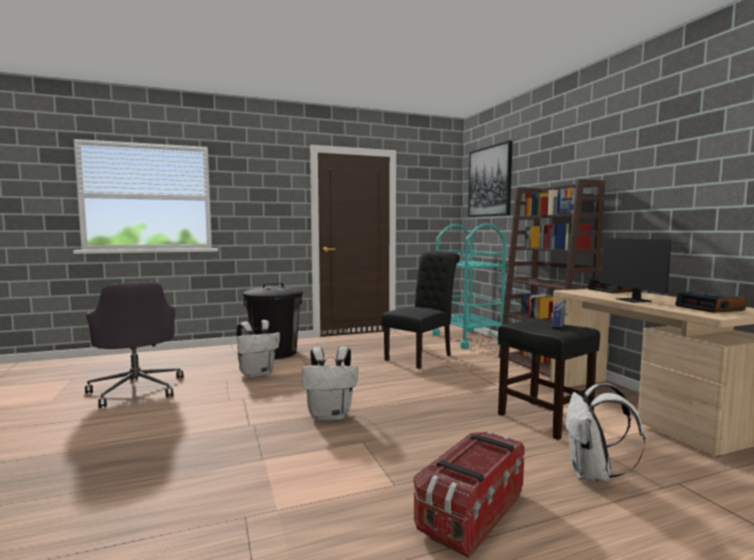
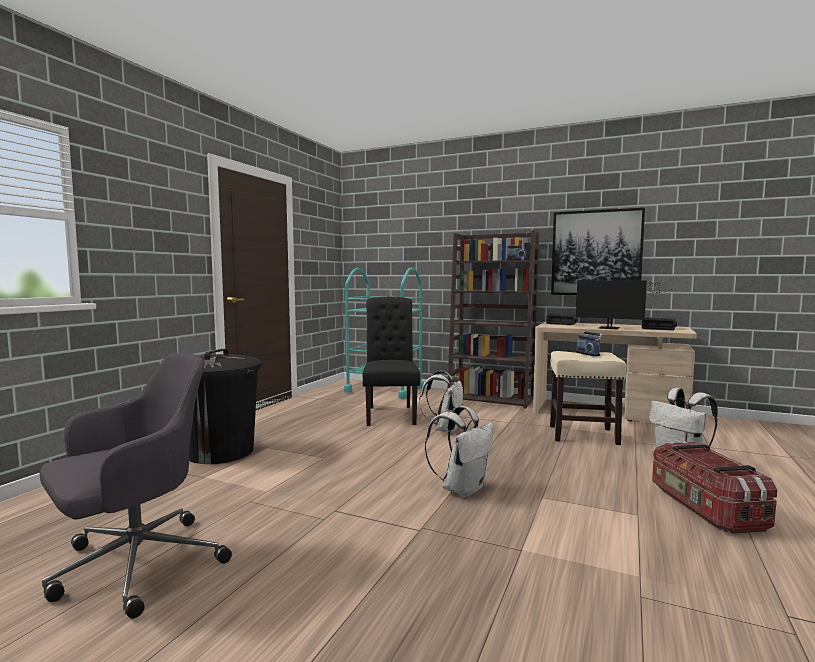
camera: 45 degrees left, 0 degrees up
(137, 389) = (135, 566): grey office chair -> grey office chair turned 60 degrees counterclockwise
(257, 374) = (270, 481): white backpack -> white backpack (445, 429)
(489, 181) = (388, 224): picture -> picture (596, 253)
(543, 419) = (582, 435): black stool -> beige stool

